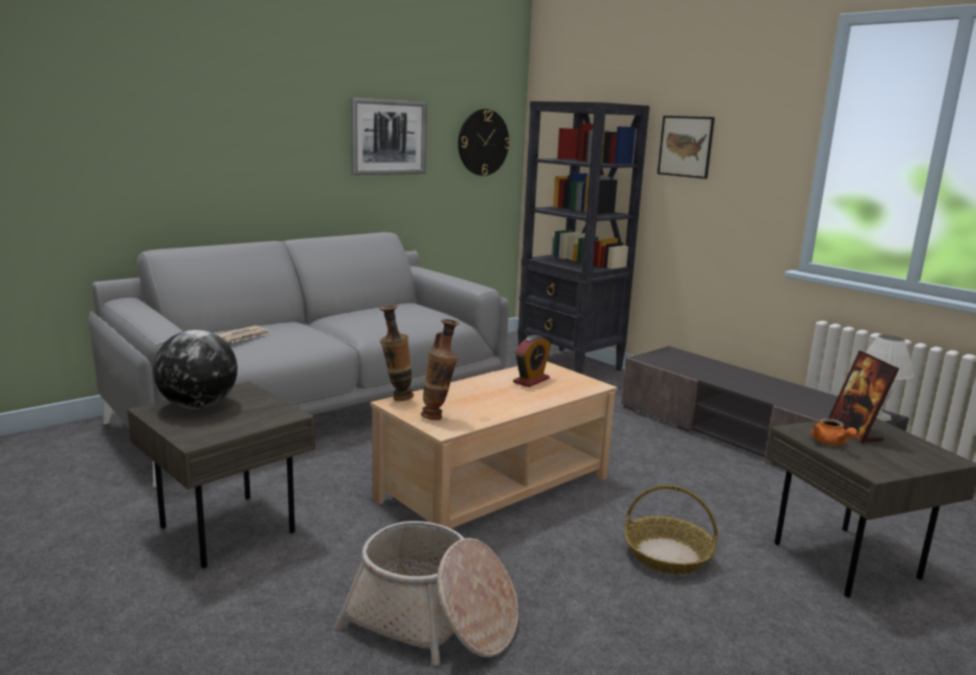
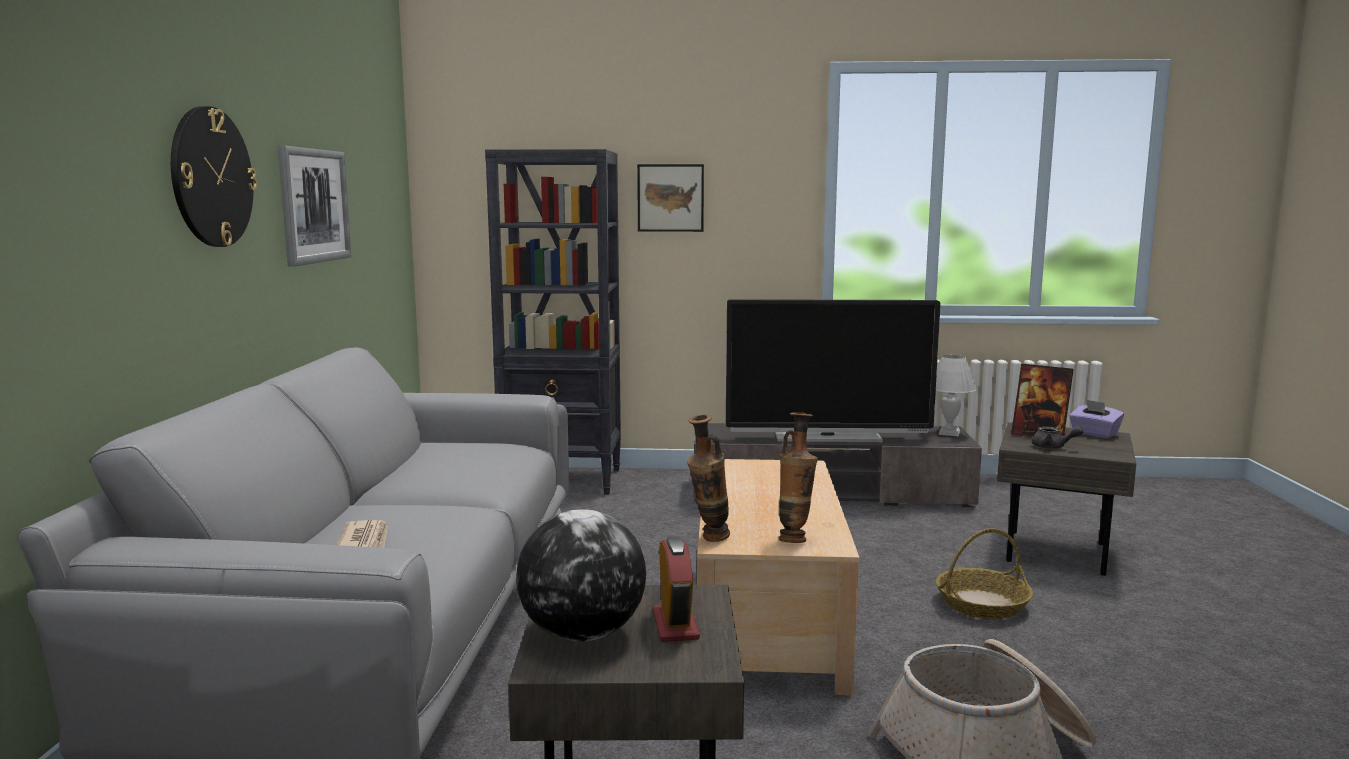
camera: 45 degrees left, 5 degrees down
(483, 142) = (385, 208): wall clock -> wall clock (211, 177)
(531, 380) = (756, 479): alarm clock -> alarm clock (675, 625)
(742, 385) = (827, 437): none -> television
(831, 443) = (1053, 447): orange teapot -> grey teapot
(928, 451) = (1094, 434): none -> purple tissue box

